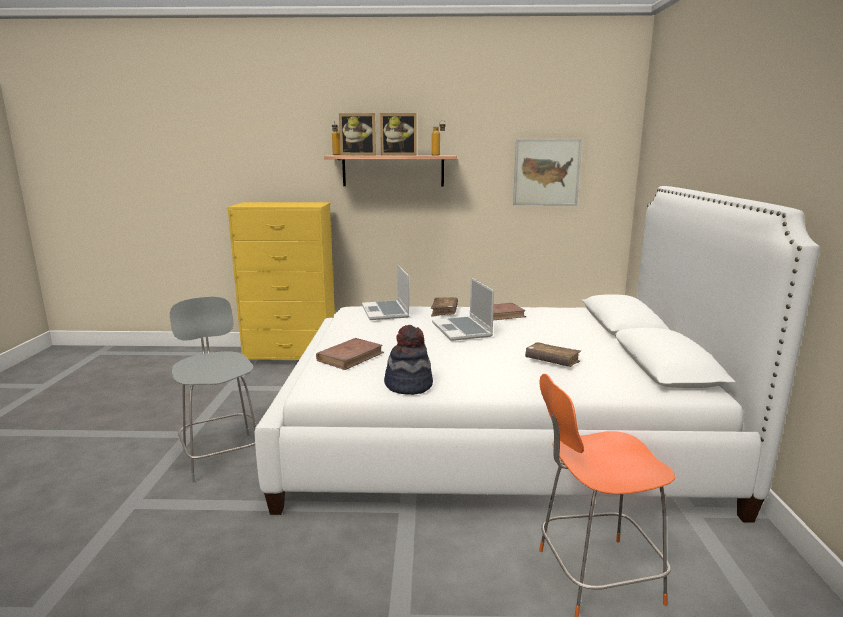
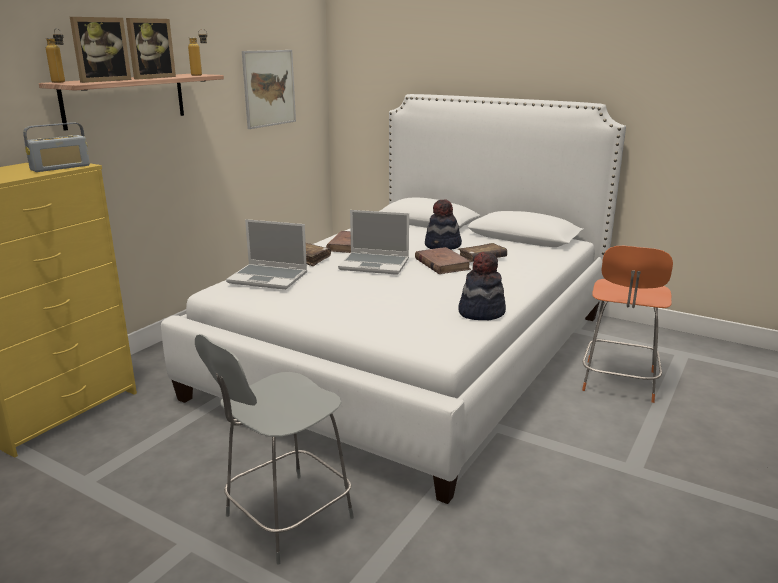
camera: 60 degrees left, 5 degrees up
(222, 455) = (285, 518): grey chair -> grey chair turned 45 degrees counterclockwise
(303, 205) = (60, 167): none -> radio
(350, 357) = (382, 319): brown book -> brown book (442, 264)
(559, 341) = (443, 246): none -> hat

